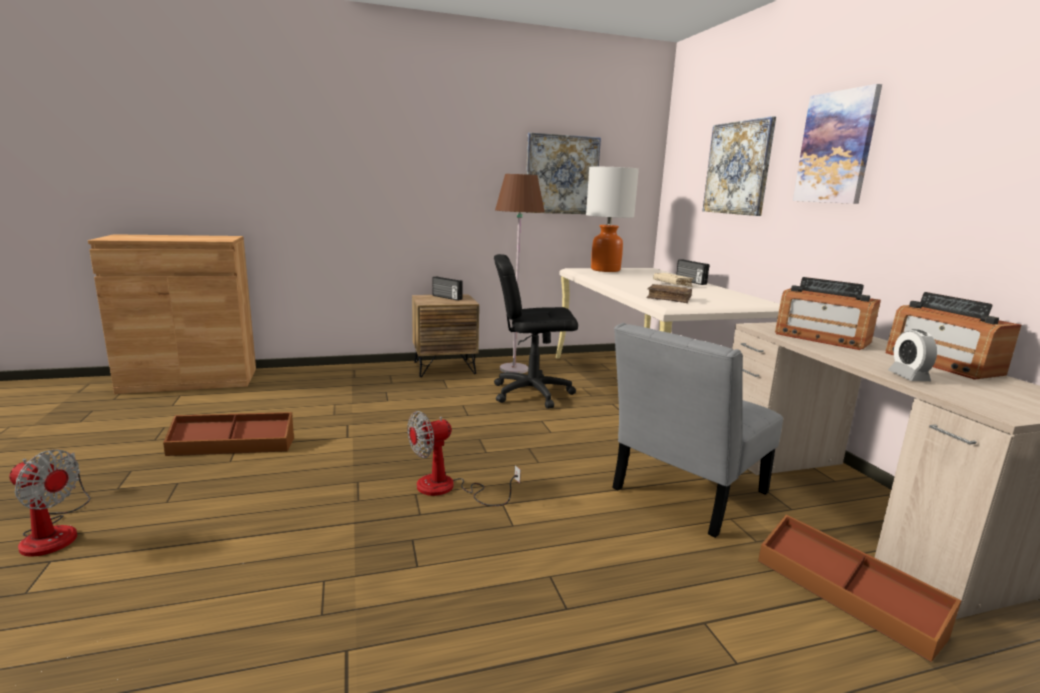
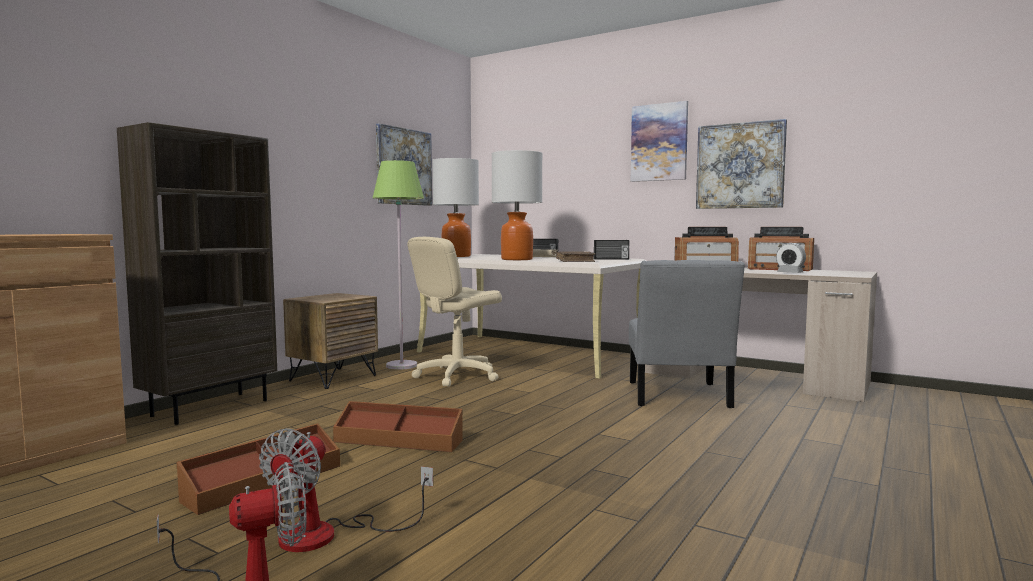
camera: 40 degrees left, 10 degrees down
(332, 372) = (211, 407): none -> brown bookcase
(446, 297) = (328, 296): radio -> radio (611, 259)
(448, 489) = (544, 439): fan -> fan (328, 534)
(513, 369) = (401, 366): brown floor lamp -> green floor lamp
(531, 393) = (457, 376): black office chair -> beige office chair
(629, 285) = (517, 259): none -> table lamp
(738, 168) = (566, 160): picture -> picture (740, 166)
(846, 596) = (822, 409): brown storage box -> brown storage box (399, 440)

